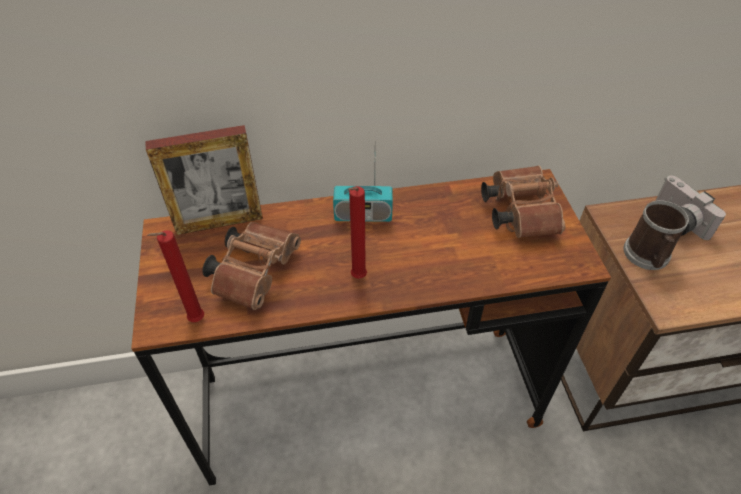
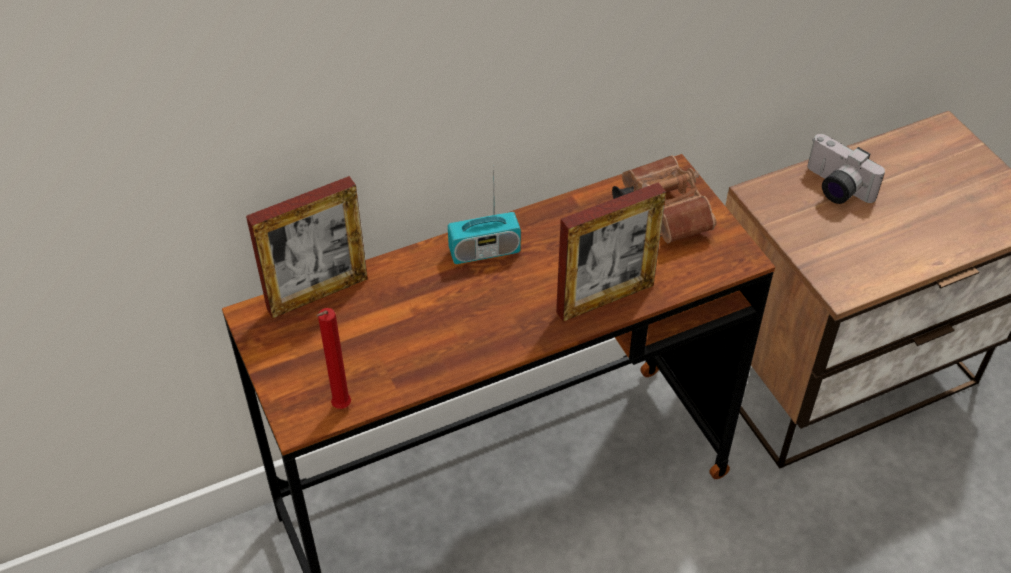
camera: 15 degrees left, 0 degrees up
(256, 271) = (386, 340): brown binoculars -> none
(357, 278) = (503, 324): red candle -> none
(451, 274) = (605, 298): none -> picture frame
(647, 257) = (810, 235): mug -> none

